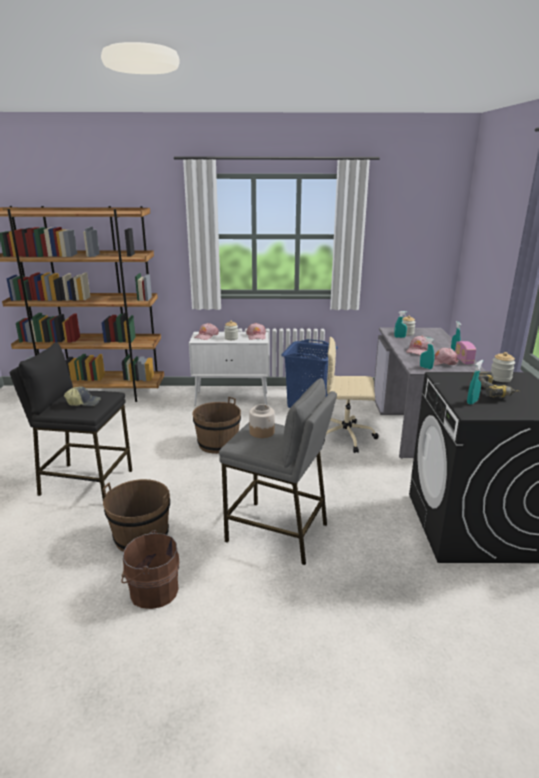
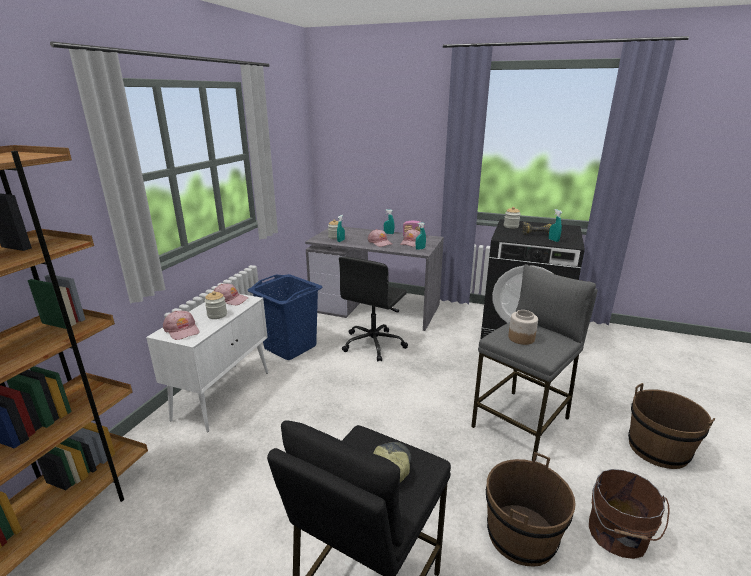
camera: 70 degrees left, 0 degrees up
(218, 444) = (335, 429): brown bucket -> brown bucket (658, 449)
(347, 436) = (374, 344): beige office chair -> black office chair

